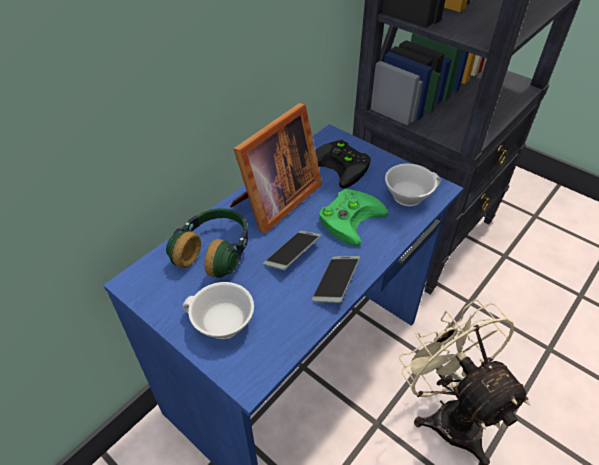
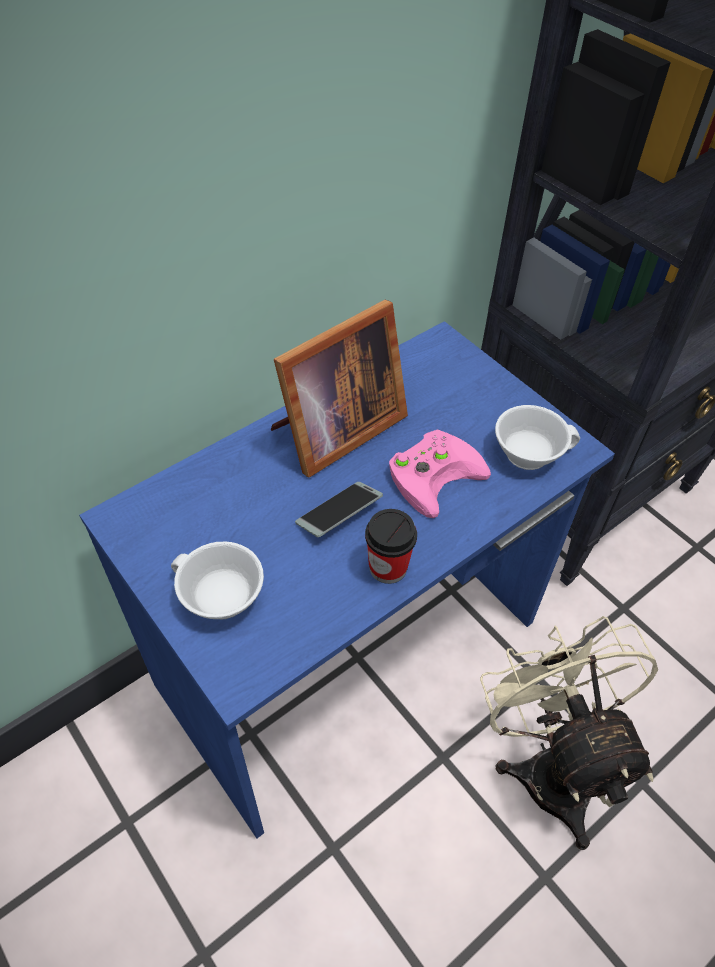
camera: 10 degrees right, 5 degrees up
(215, 252) = (235, 493): headphones -> none
(336, 283) = (388, 567): phone -> cup
(343, 166) = (446, 392): black game controller -> none
(350, 217) = (434, 472): green game controller -> pink game controller

